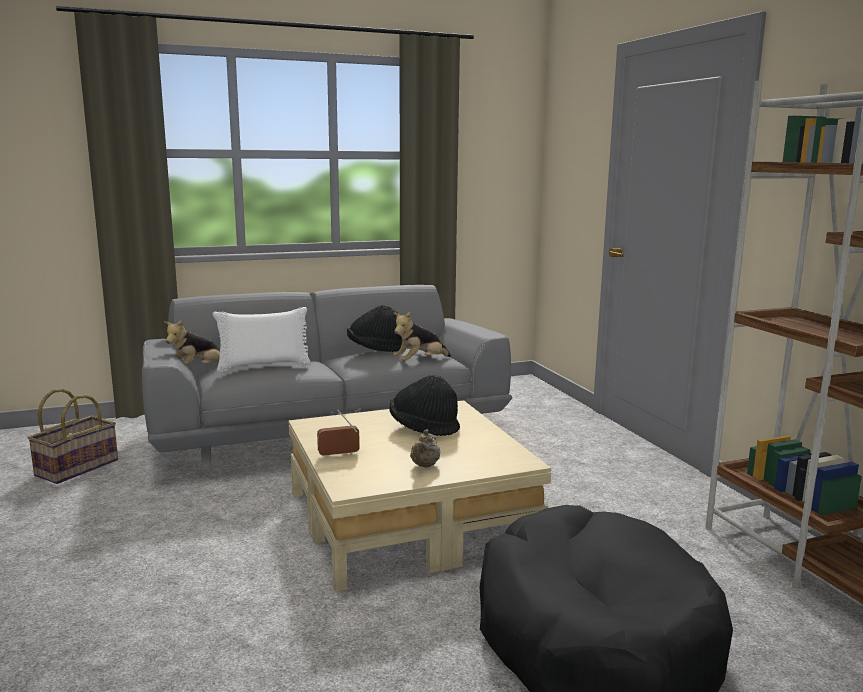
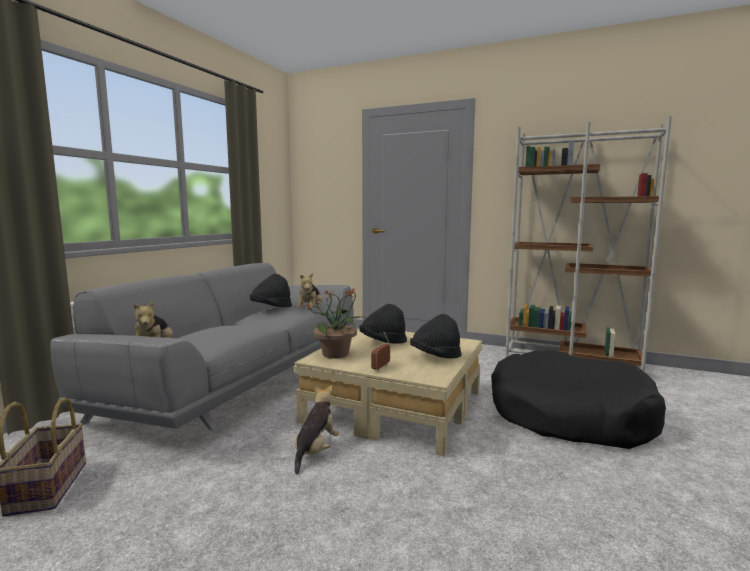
camera: 45 degrees left, 5 degrees down
(251, 526) = (315, 451): none -> plush toy
(264, 366) = (221, 331): white pillow -> none
(343, 425) = (336, 354): none -> potted plant
(424, 466) = (435, 357): beige teapot -> black hat

